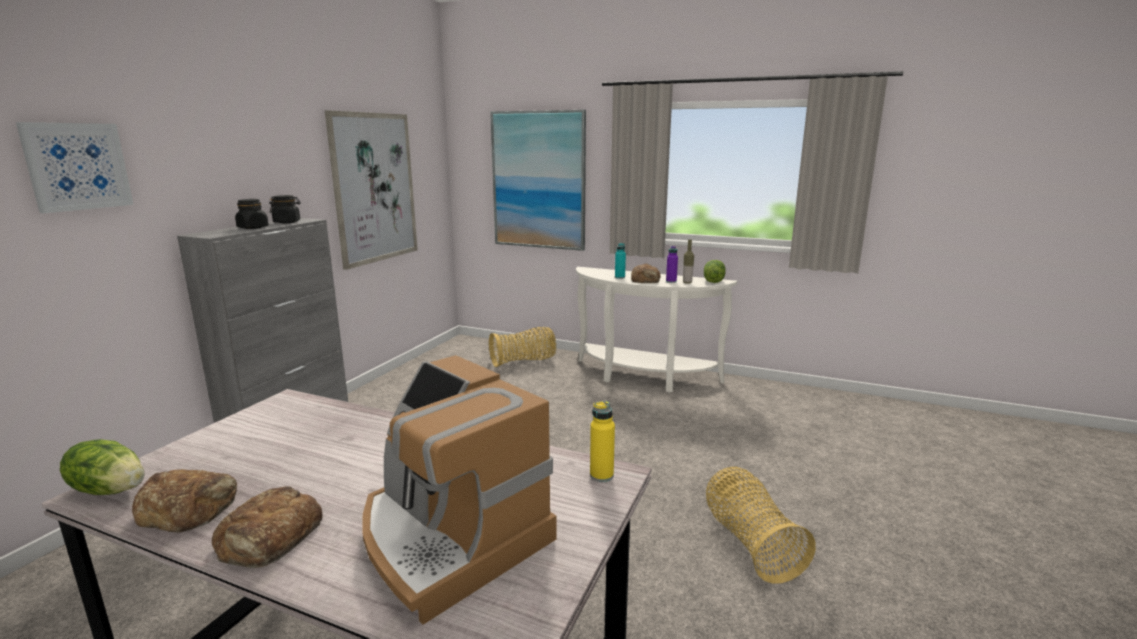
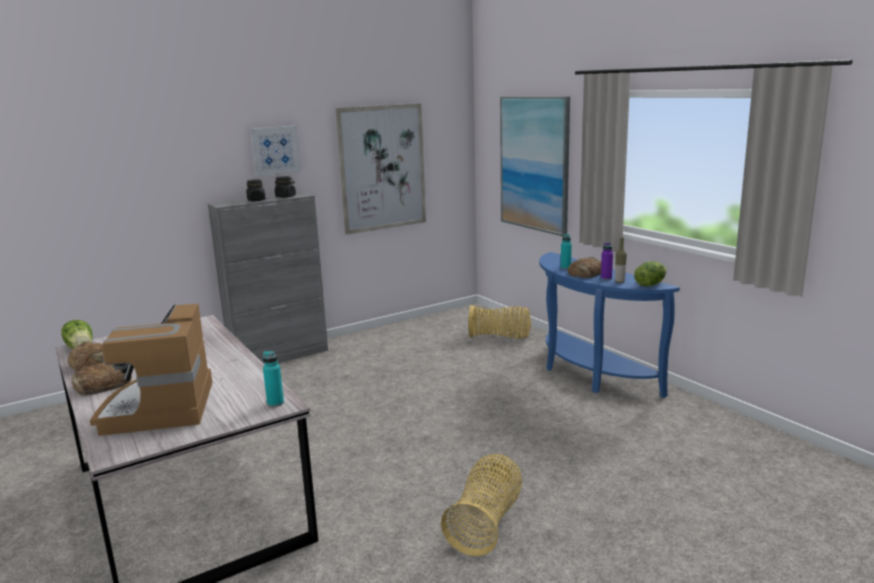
camera: 35 degrees right, 0 degrees up
(77, 166) = (148, 160): picture -> picture (275, 150)
(601, 475) = (275, 403): yellow bottle -> turquoise bottle
(643, 378) = (588, 374): white console table -> blue console table

